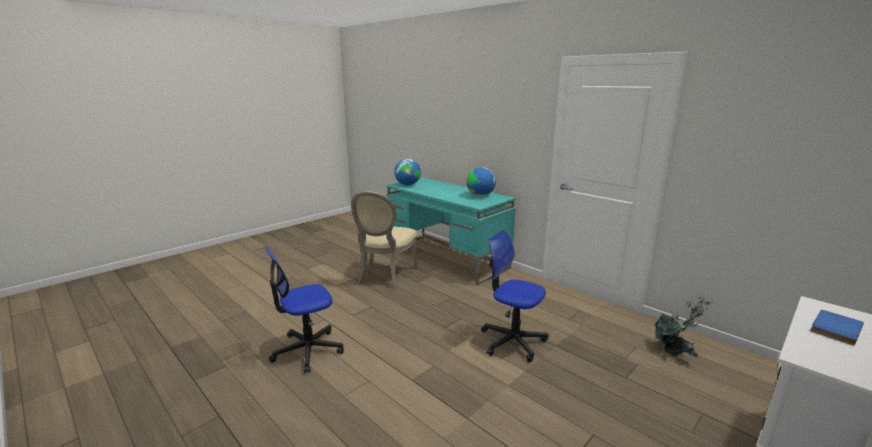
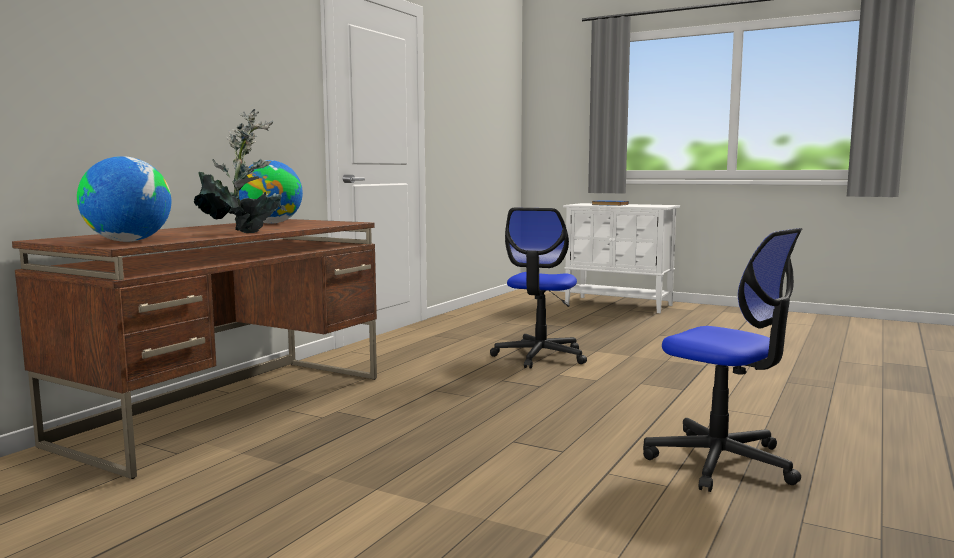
camera: 105 degrees left, 10 degrees down
(385, 276) = (349, 453): beige chair -> none
(447, 258) = (231, 408): turquoise desk -> brown desk
(675, 352) = (502, 314): potted plant -> potted plant (244, 232)

